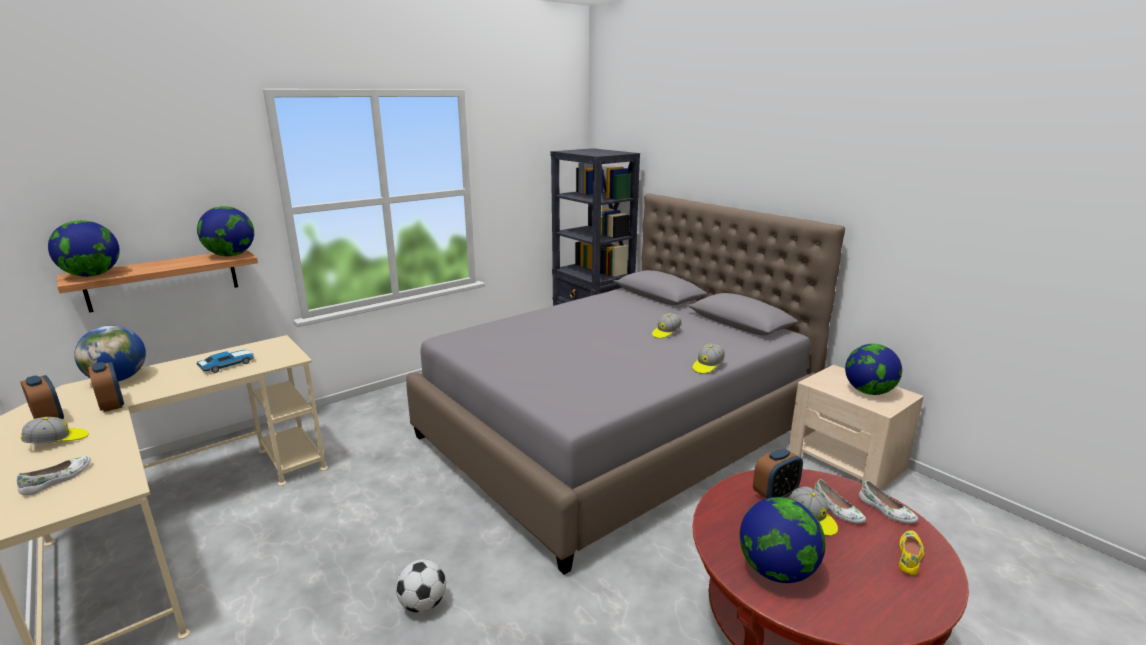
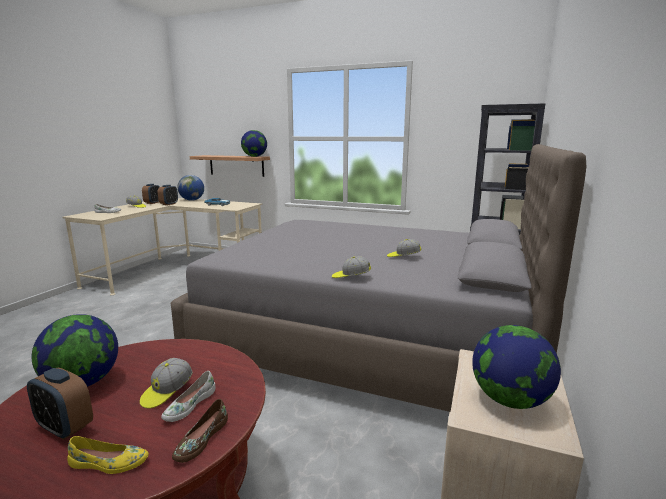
camera: 60 degrees right, 5 degrees down
(92, 275) = (206, 155): globe -> none
(423, 604) = (142, 331): football -> none
(775, 494) = (204, 368): alarm clock -> alarm clock (65, 427)
(886, 510) = (201, 440): white shoe -> brown shoe

